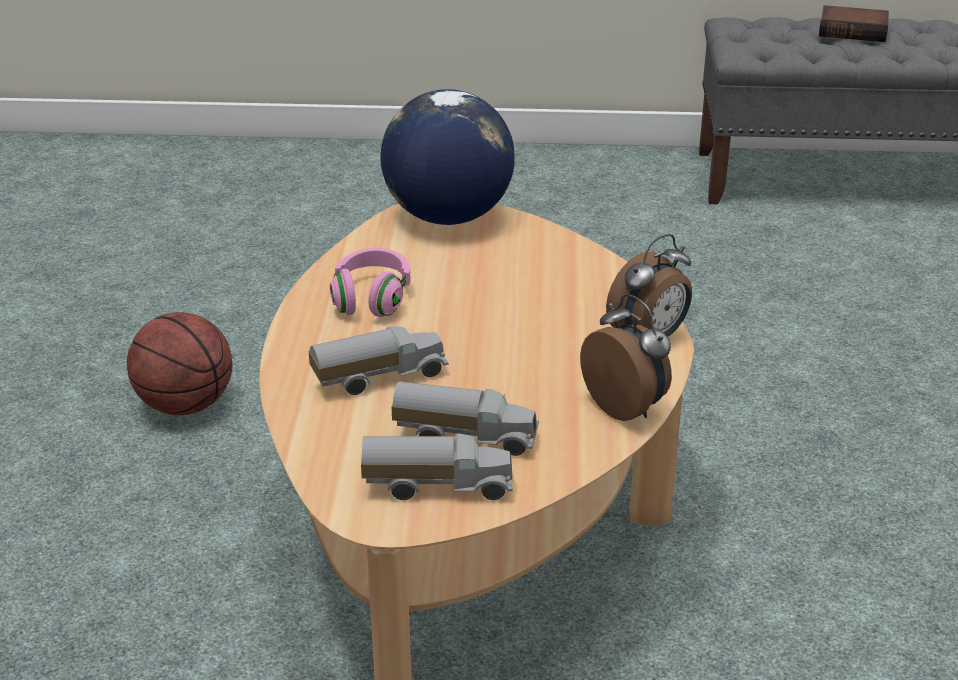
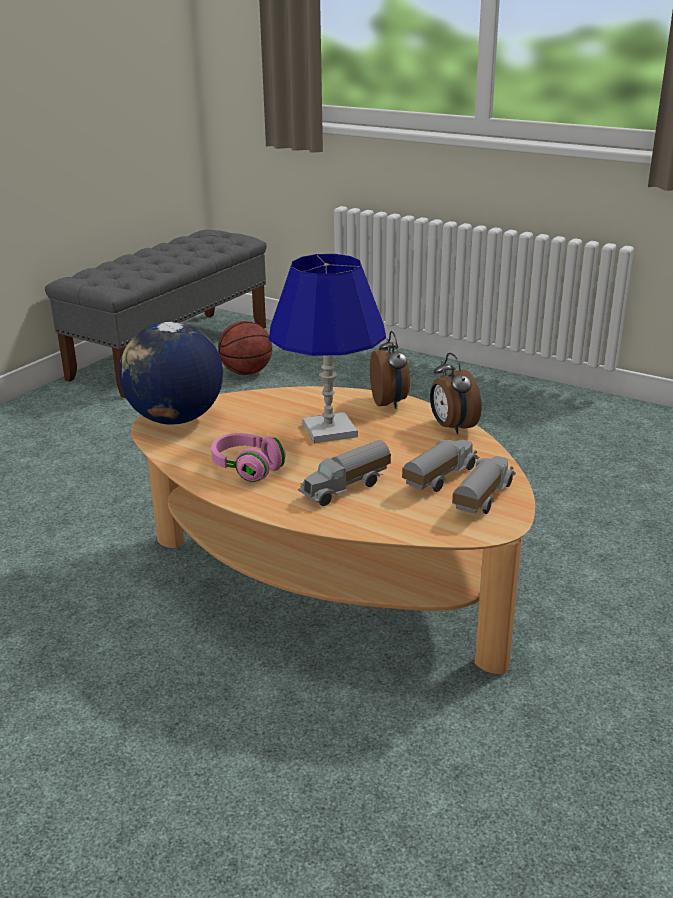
camera: 60 degrees left, 5 degrees down
(185, 405) = (77, 671): basketball -> basketball (246, 372)
(379, 377) = (346, 489): toy truck -> toy truck turned 135 degrees counterclockwise
(519, 319) = (329, 430): none -> blue table lamp
(626, 407) = (451, 427): alarm clock -> alarm clock turned 105 degrees counterclockwise
(854, 31) = (140, 260): book -> none

